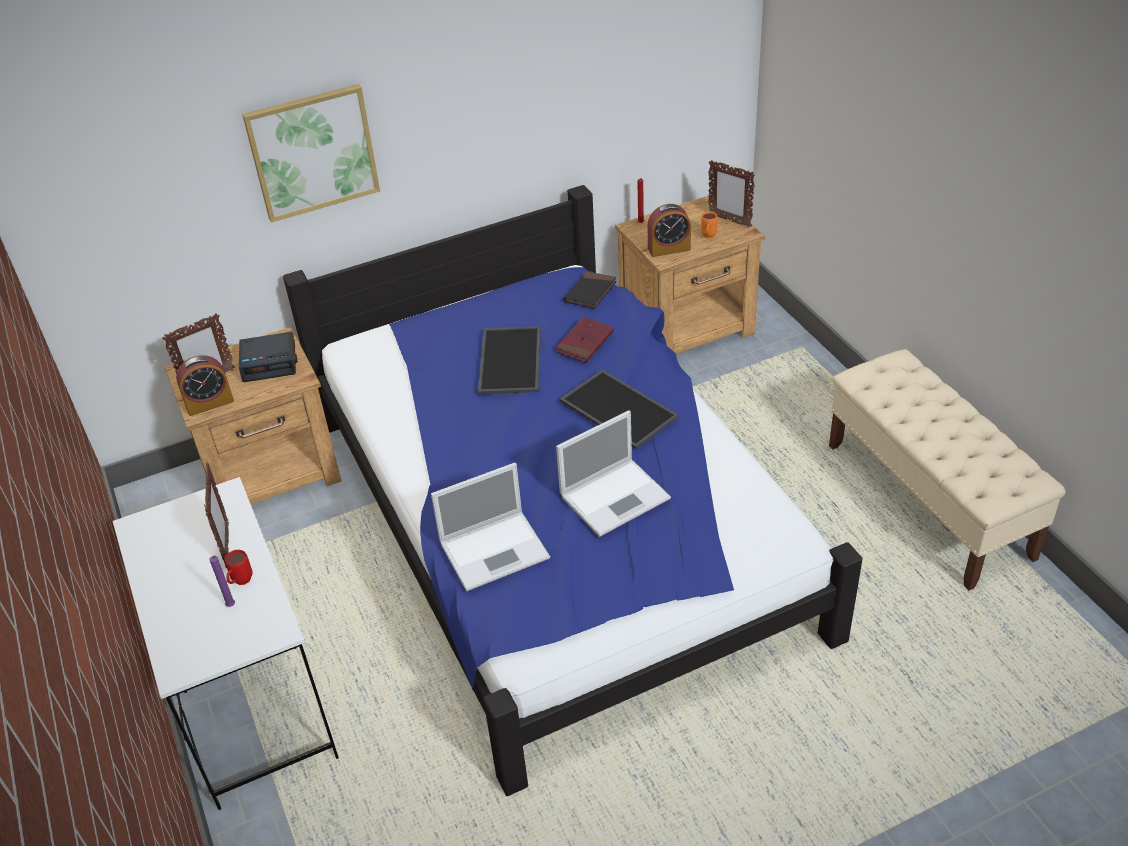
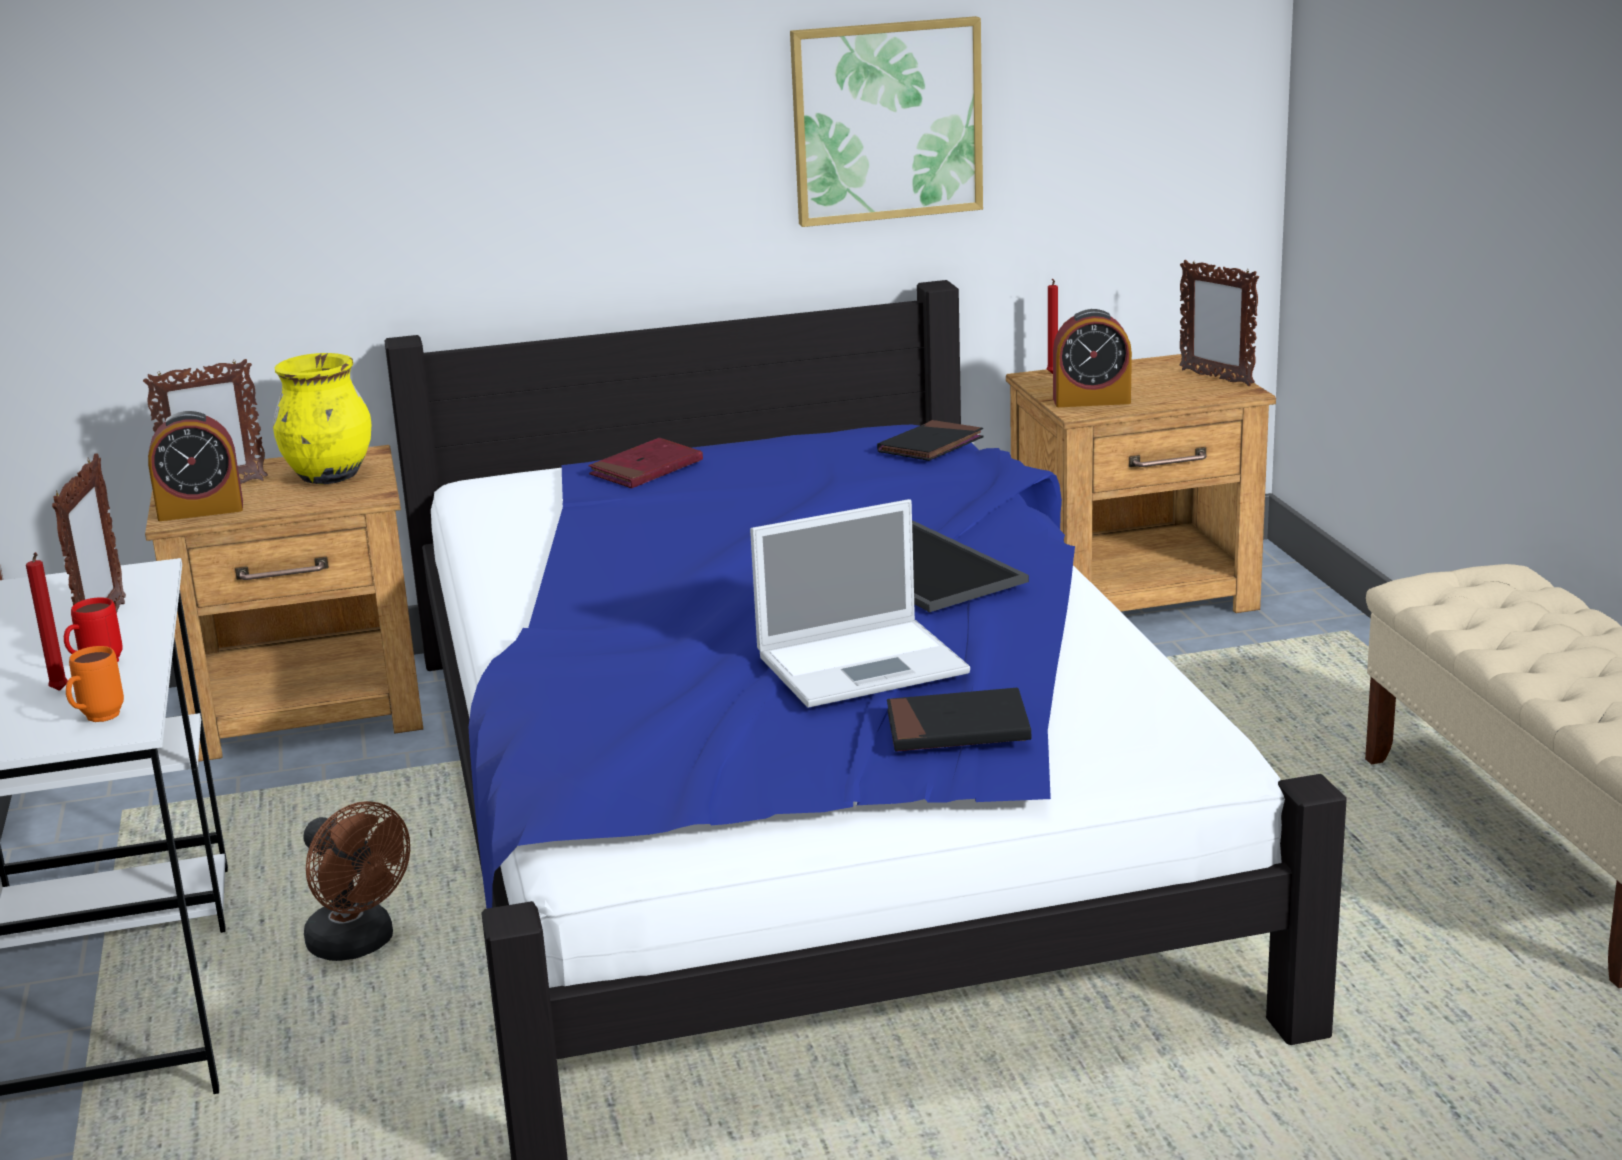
camera: 10 degrees right, 20 degrees down
(232, 606) = (60, 691): purple candle -> red candle
(270, 362) = (330, 476): alarm clock -> yellow vase
(312, 152) = (462, 120): picture -> picture (886, 121)
(368, 646) = (359, 945): none -> brown fan
(496, 549) = (602, 708): laptop -> none
(512, 361) = (750, 505): tray -> none
(585, 342) = (893, 493): red book -> red book (646, 469)
(677, 544) = (958, 728): none -> black book
(708, 237) = (1169, 392): orange mug -> orange mug (96, 719)

